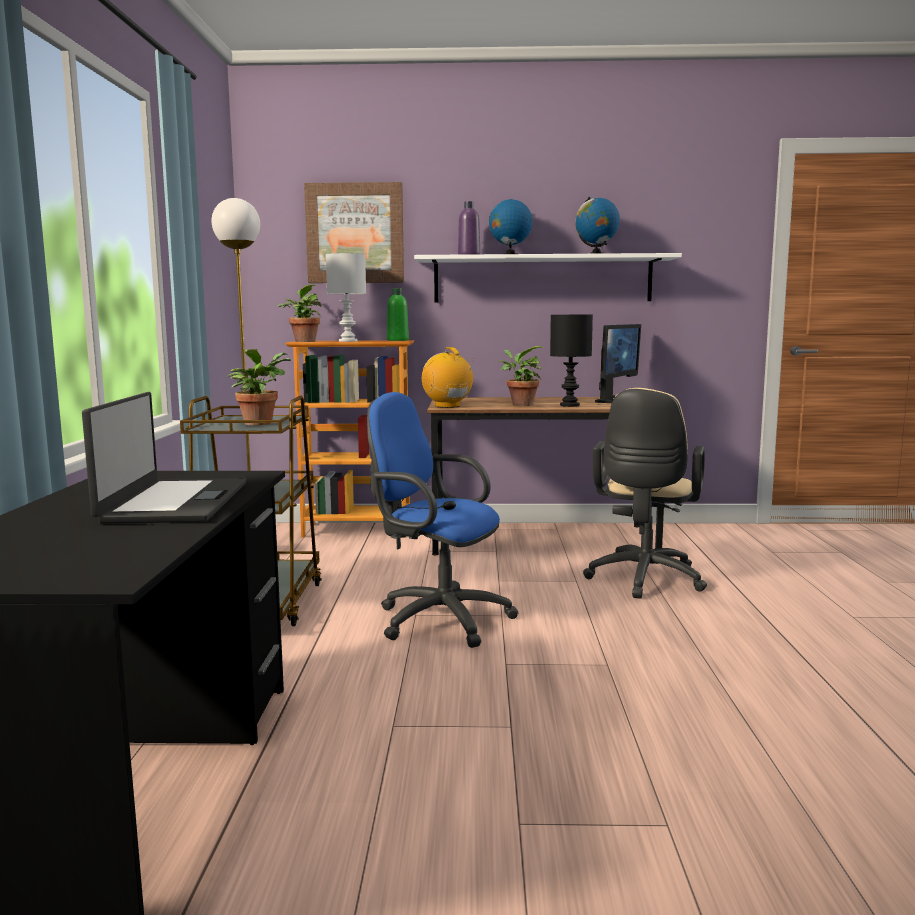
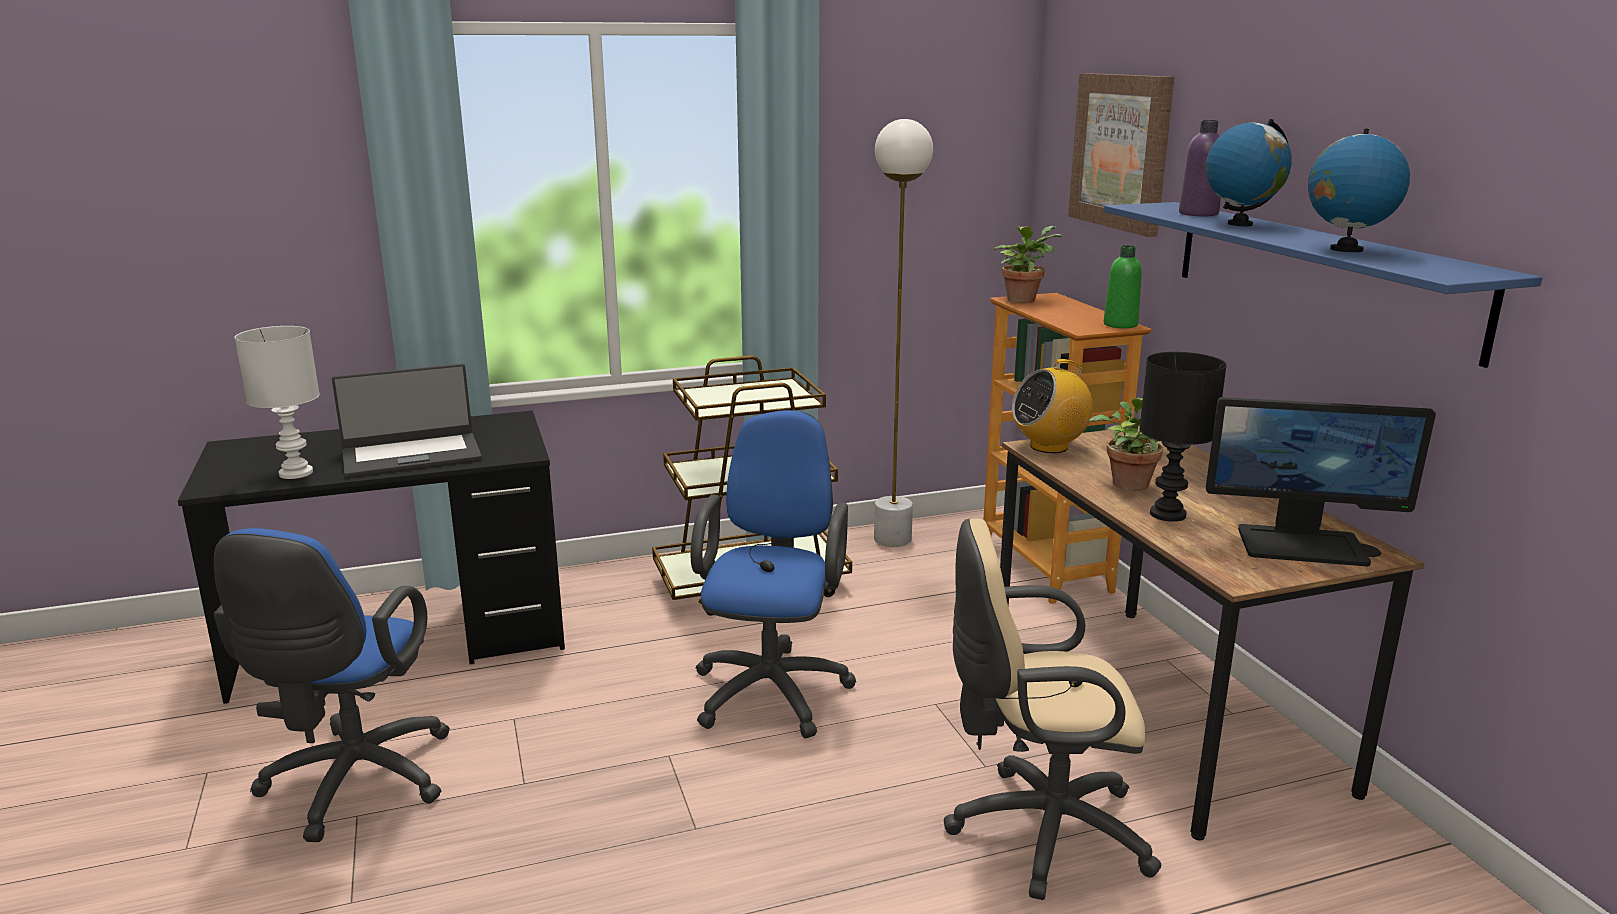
camera: 70 degrees right, 10 degrees up
(259, 423) = (748, 400): potted plant -> none
(348, 341) = (1055, 312): white table lamp -> white table lamp (297, 473)
(447, 406) = (1049, 446): radio -> radio turned 150 degrees counterclockwise
(459, 827) = (353, 786): none -> blue office chair
(542, 279) = (1317, 273): white shelf -> blue shelf

